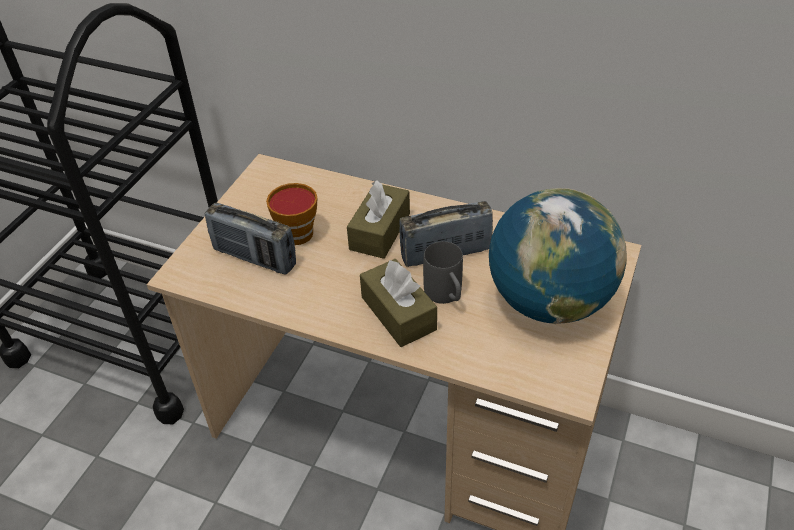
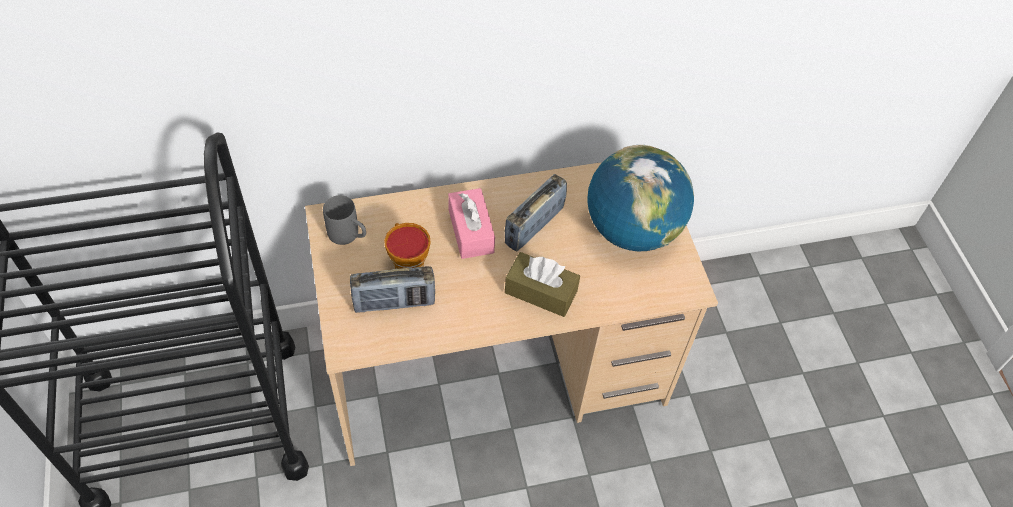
camera: 40 degrees left, 10 degrees up
(380, 231) = (471, 231): brown tissue box -> pink tissue box
(446, 296) = (562, 261): grey mug -> grey mug (349, 236)

